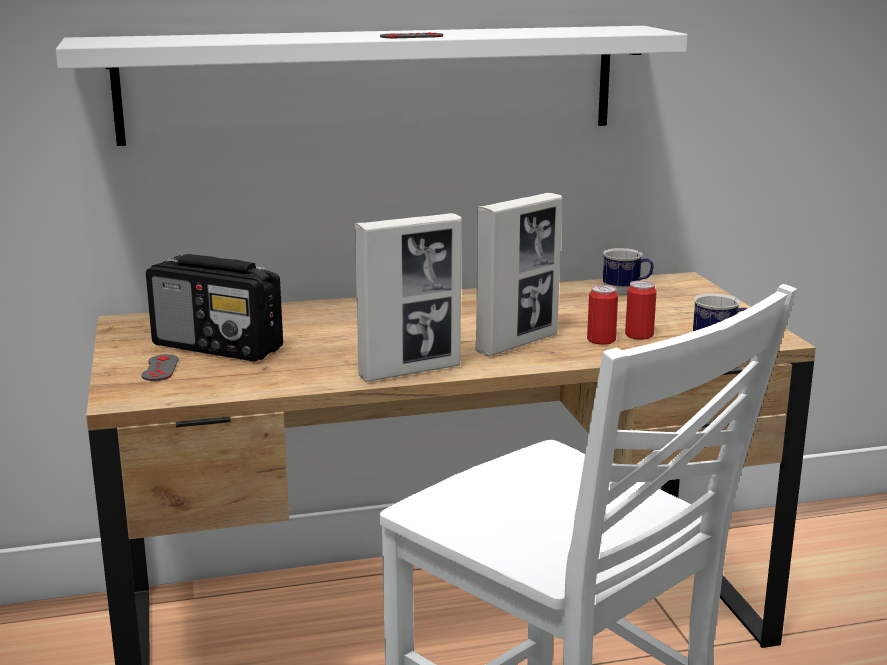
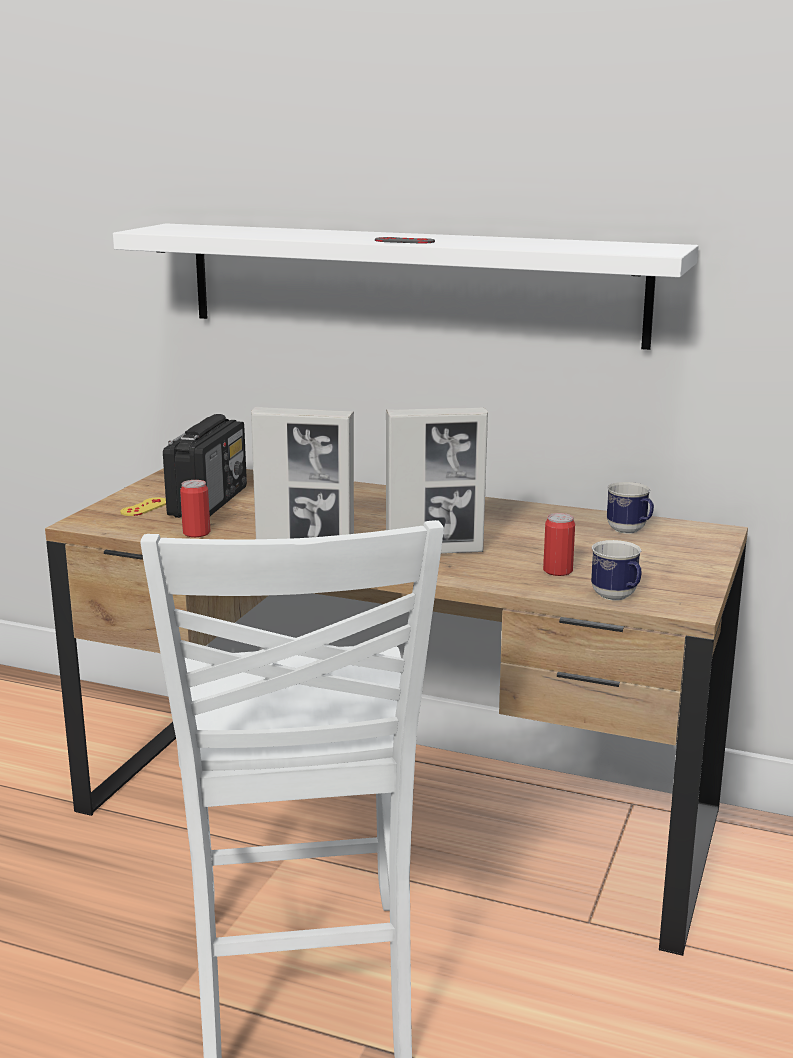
camera: 35 degrees right, 0 degrees up
(160, 368) = (144, 507): grey game controller -> yellow game controller
(218, 347) = (209, 501): radio -> radio turned 135 degrees counterclockwise
(601, 340) = (513, 566): can -> can (196, 533)

